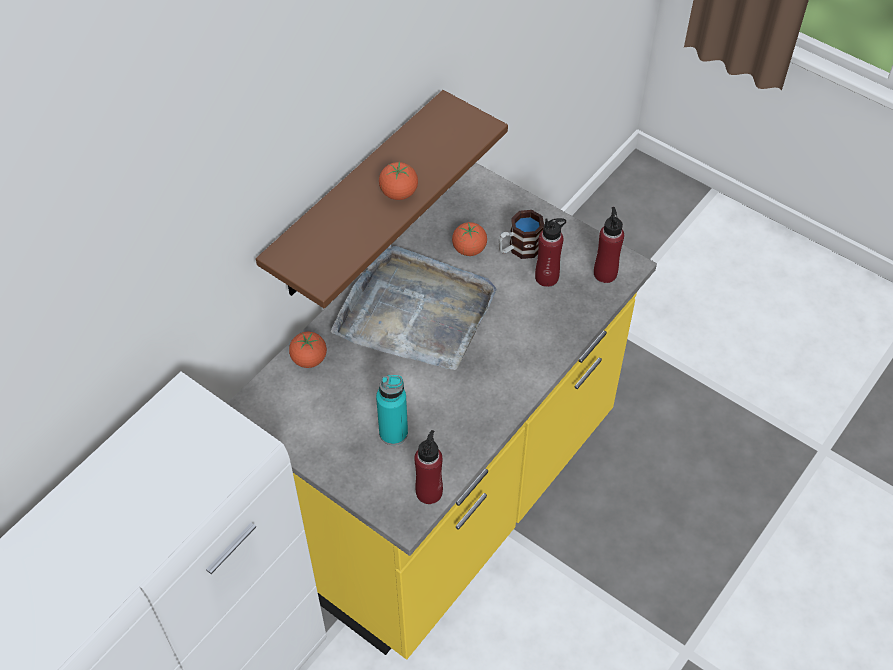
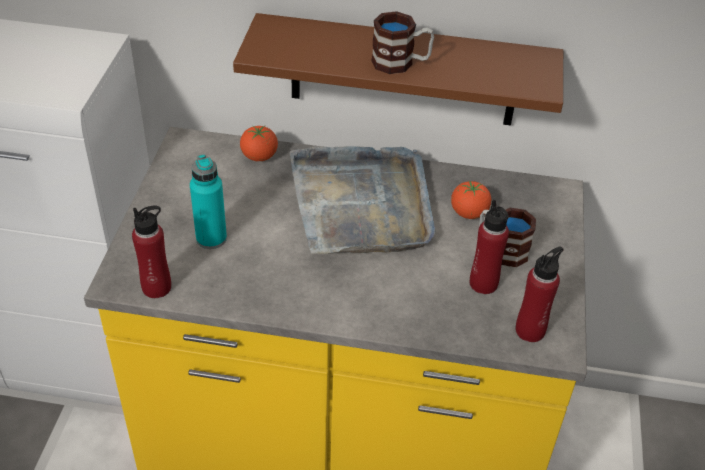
camera: 60 degrees right, 10 degrees down
(399, 193) = (401, 63): tomato -> mug

